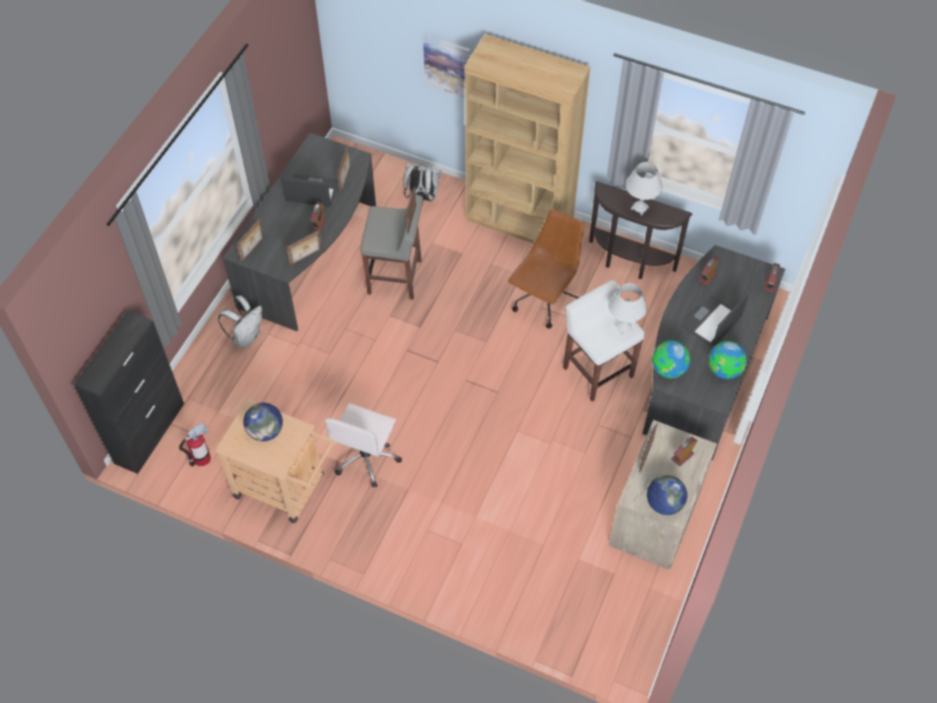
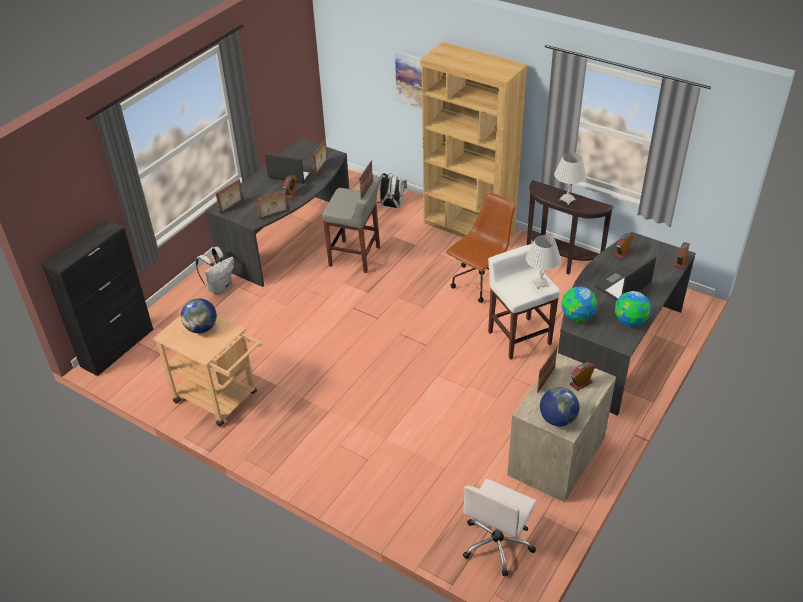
camera: 10 degrees right, 15 degrees down
(201, 459) = (155, 370): fire extinguisher -> none
(366, 458) = (298, 383): white office chair -> white office chair (497, 544)

